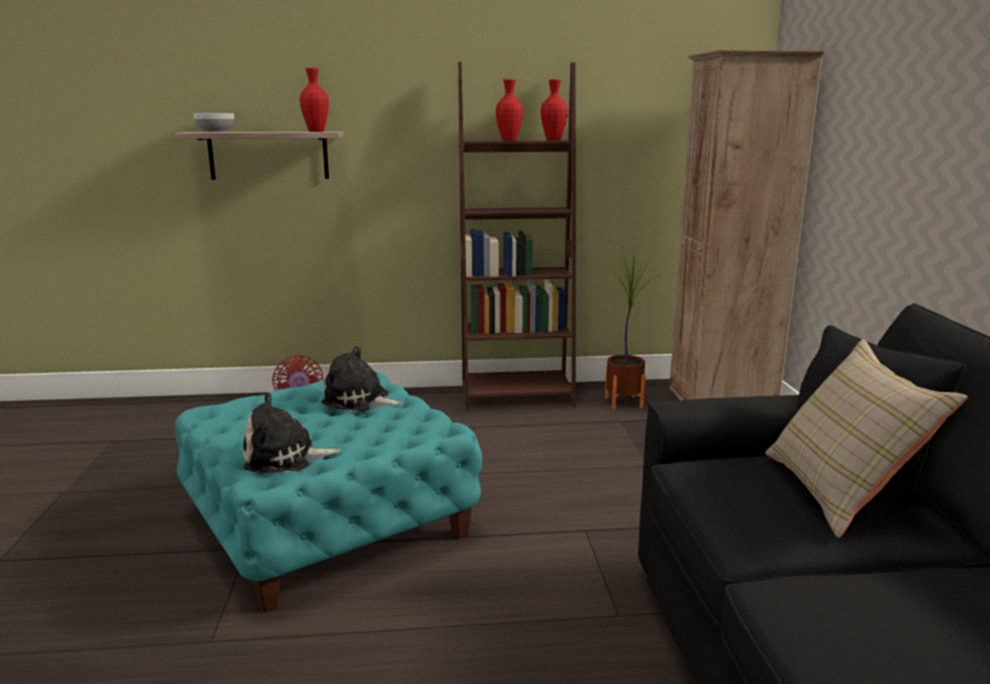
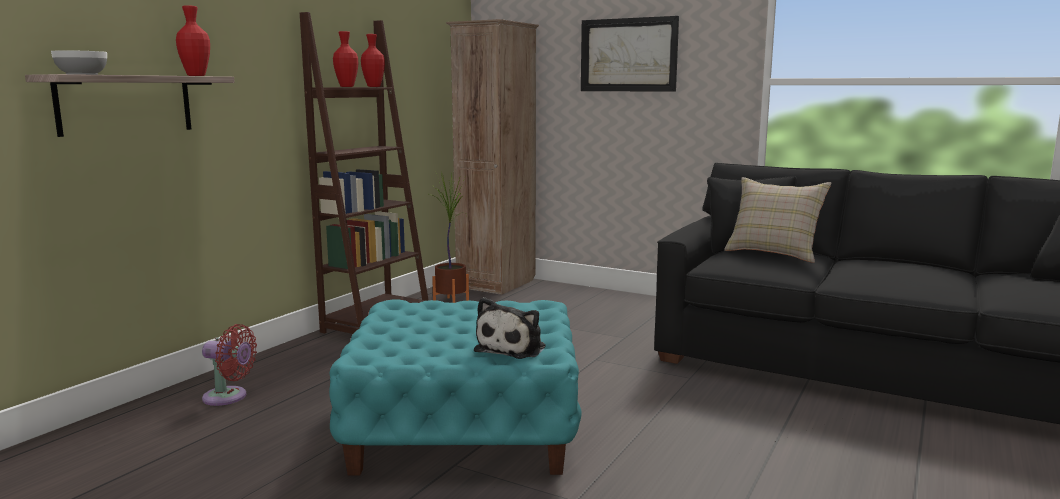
camera: 55 degrees left, 5 degrees down
(359, 401) = (439, 314): plush toy -> none
(909, 97) = (628, 55): none -> picture

